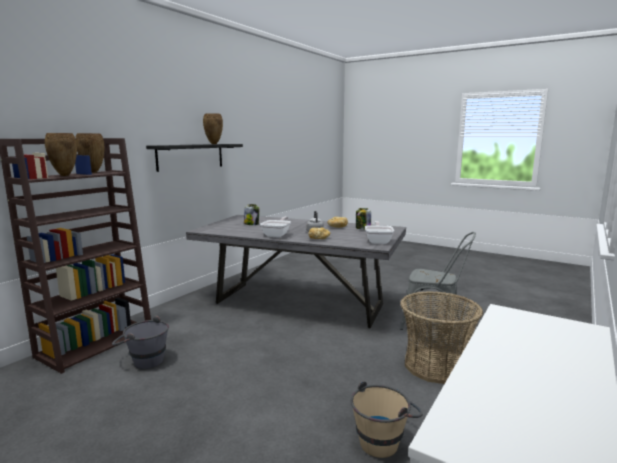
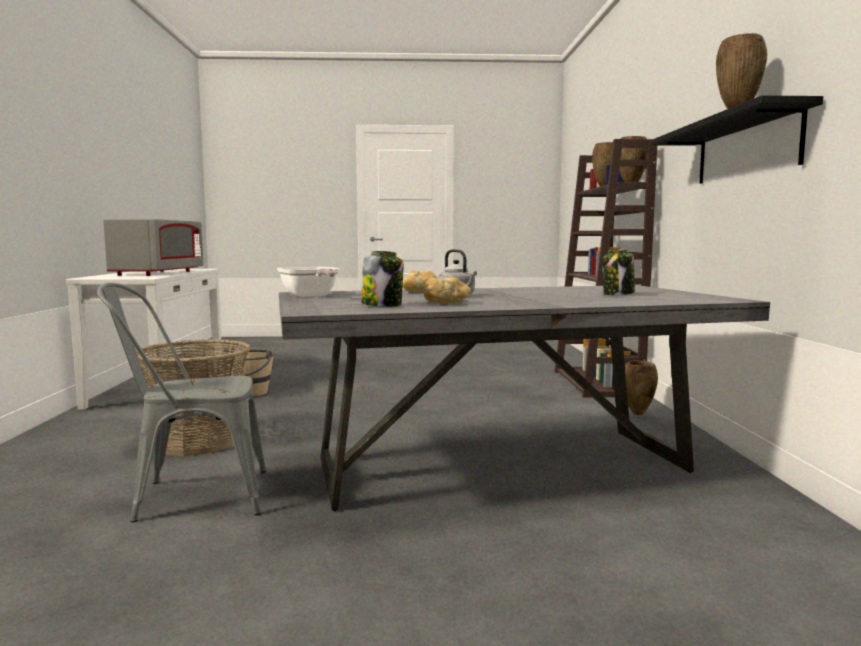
camera: 145 degrees right, 5 degrees down
(143, 360) = (521, 385): grey bucket -> none
(172, 311) = (638, 414): none -> brown vase
(277, 235) = (498, 290): frying pan -> none
(514, 353) = (158, 273): none -> grey microwave

